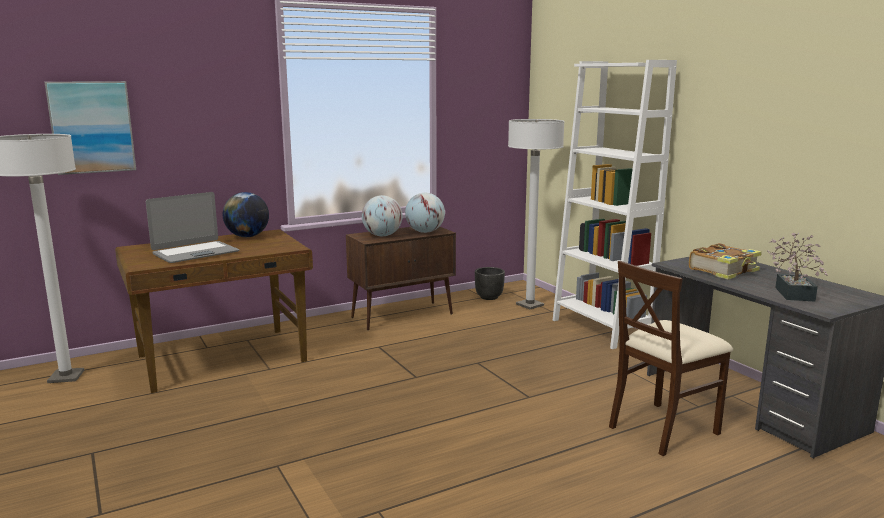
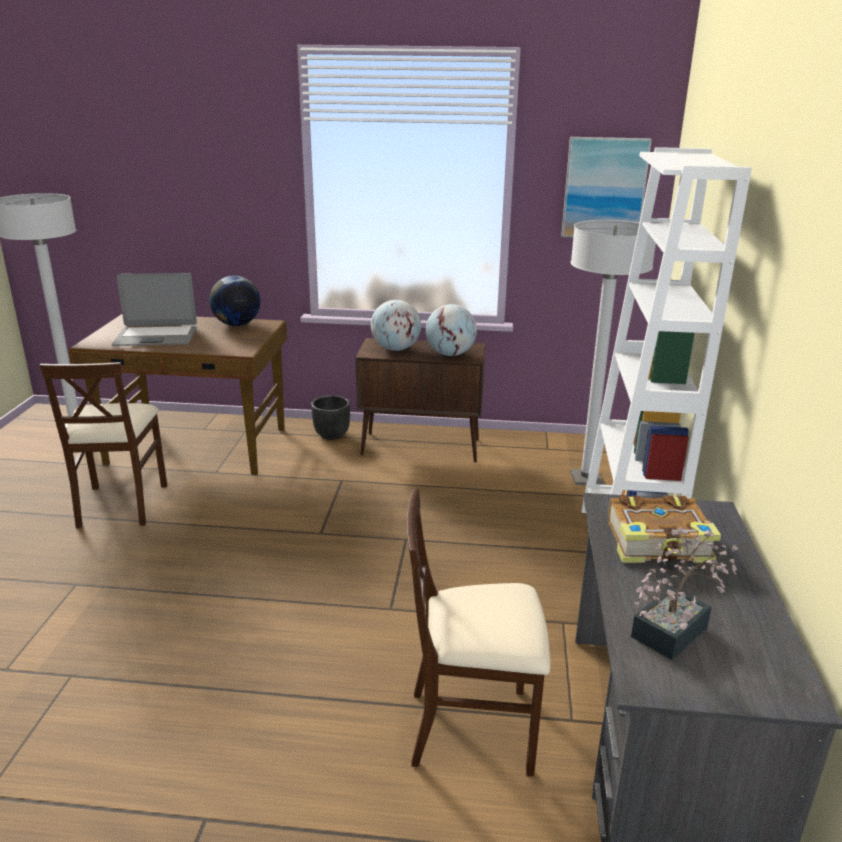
camera: 35 degrees right, 10 degrees up
(92, 127) = (111, 189): picture -> picture (604, 188)
(221, 410) = (121, 504): none -> beige chair
(489, 297) = (553, 451): black planter -> black planter (331, 435)

